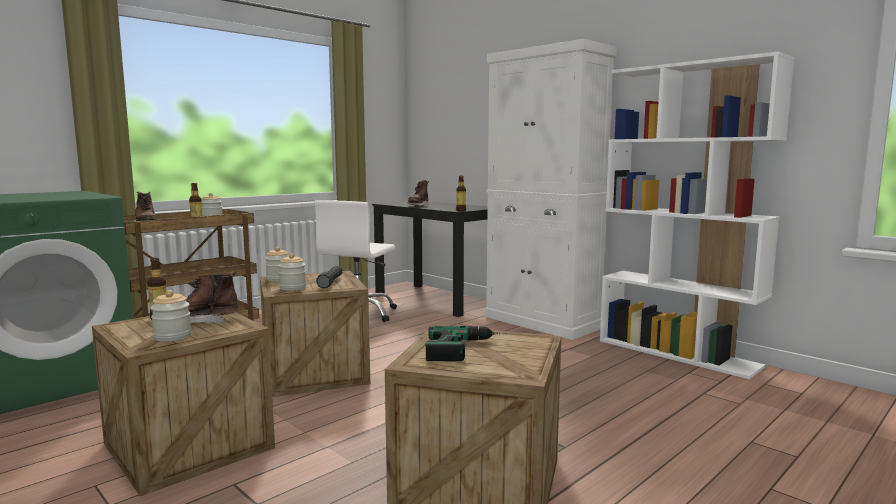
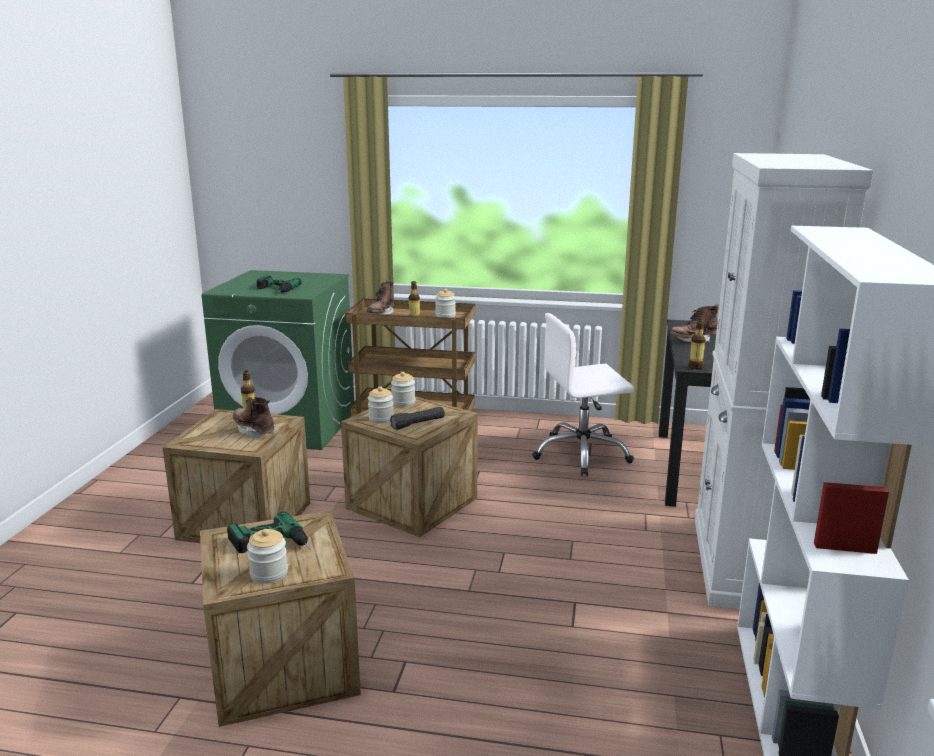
camera: 55 degrees right, 10 degrees up
(45, 198) = (274, 290): none -> power drill
(172, 336) = (212, 439): jar -> jar (269, 573)

